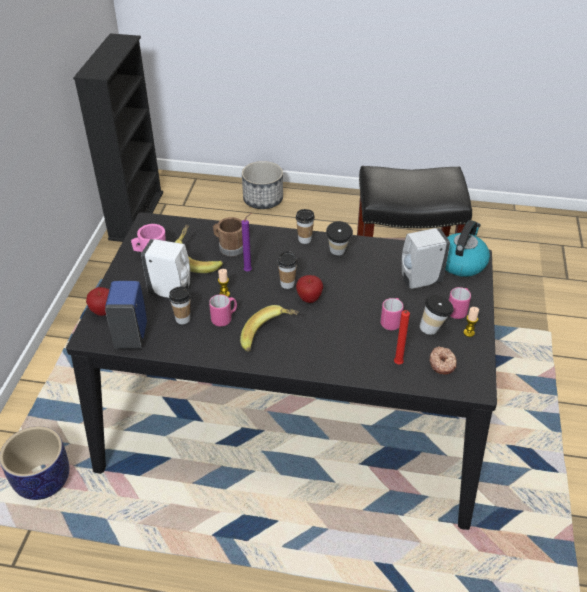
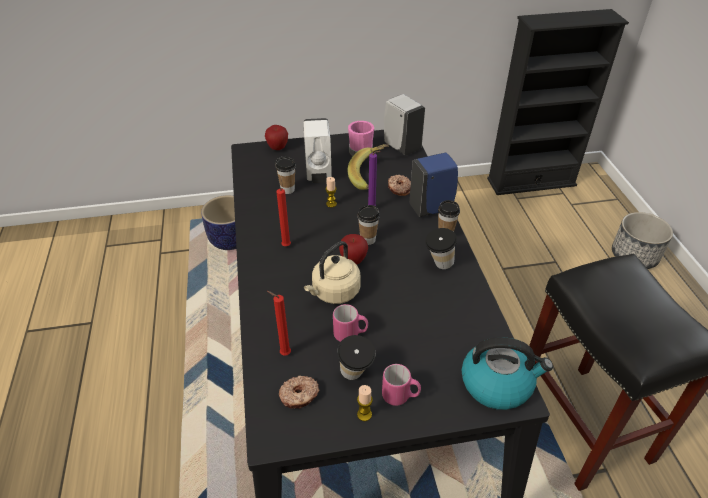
camera: 70 degrees right, 0 degrees up
(131, 335) = (257, 169): blue soap dispenser -> blue soap dispenser (432, 208)
(224, 318) = (299, 213): pink mug -> none
(229, 247) = (399, 189): brown mug -> donut
(269, 337) = (286, 247): banana -> red candle
(342, 320) = (334, 292): none -> beige kettle
(419, 281) = (434, 346): white soap dispenser -> white soap dispenser (401, 146)

